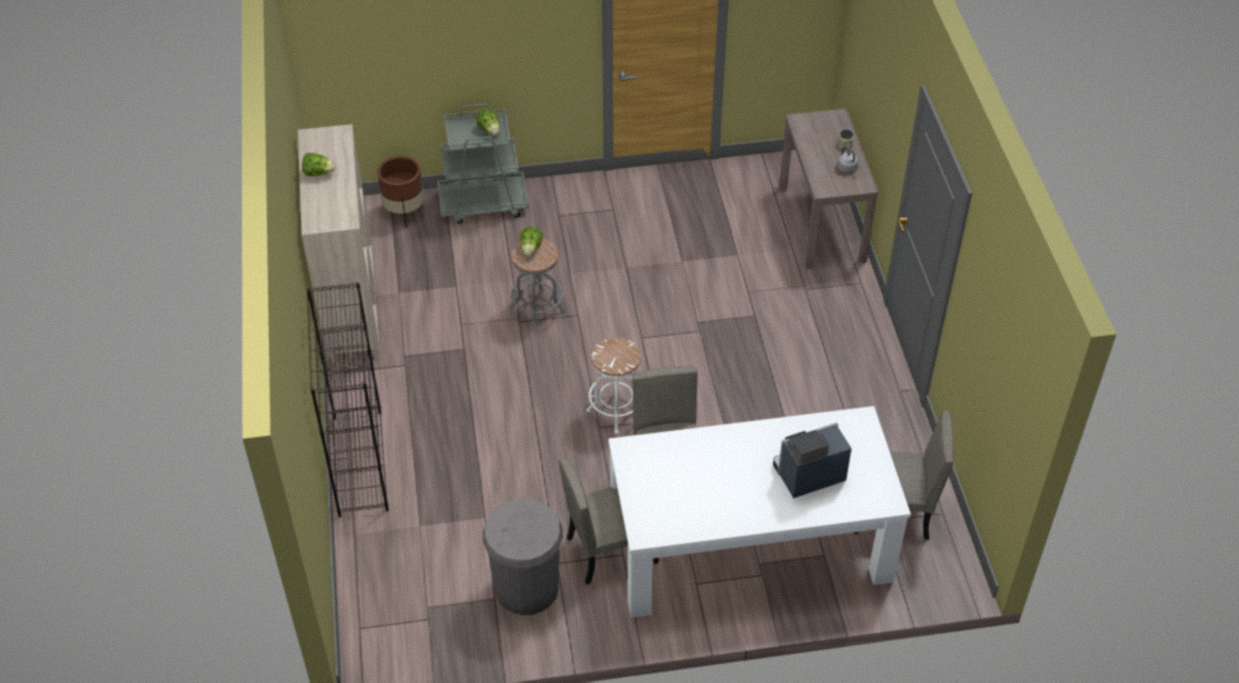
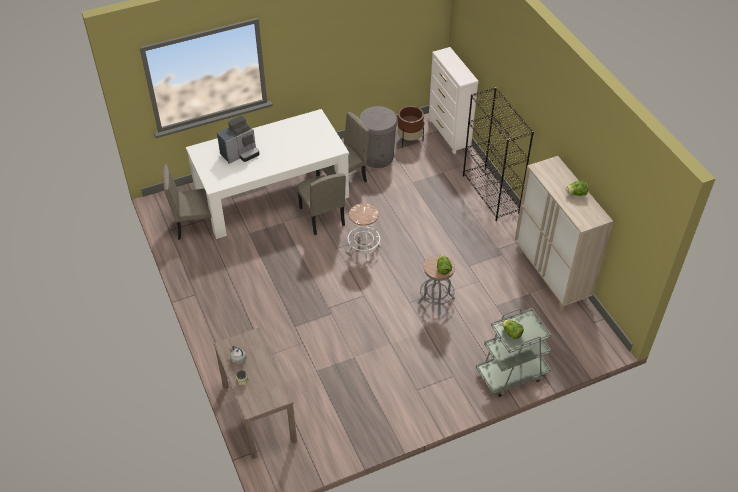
camera: 165 degrees right, 0 degrees up
(363, 612) = (449, 134): none -> white dresser
(404, 212) = (562, 354): brown planter -> brown planter (409, 140)

